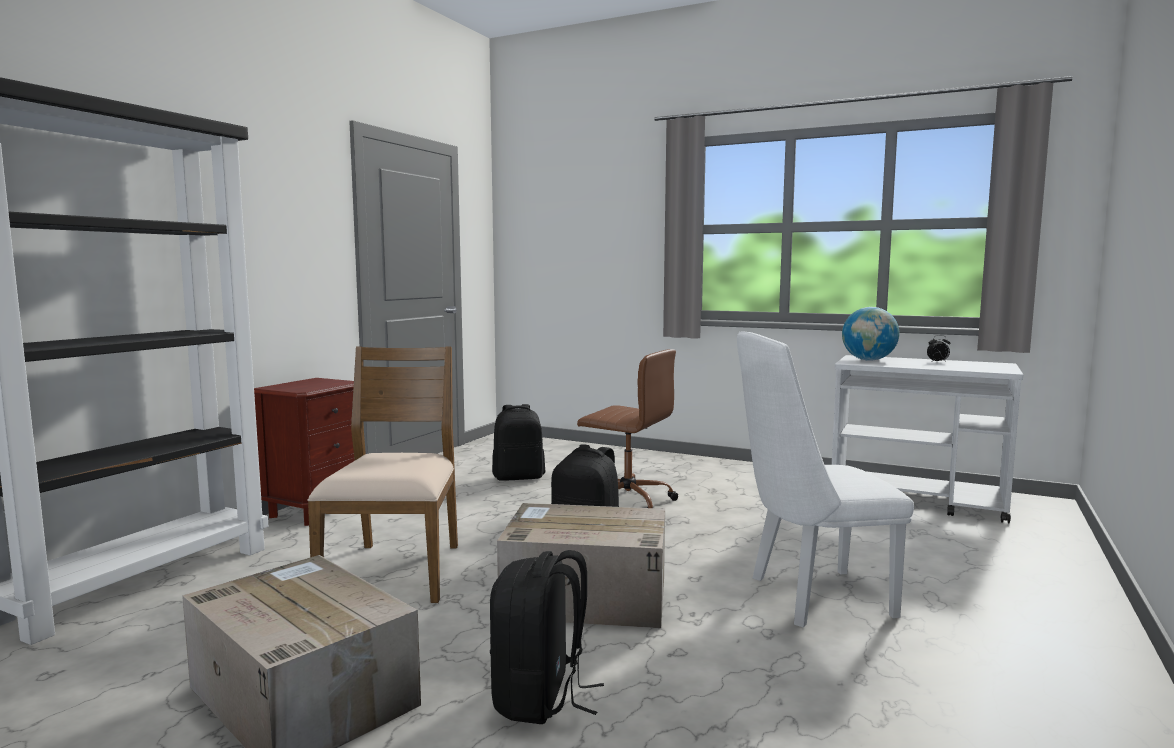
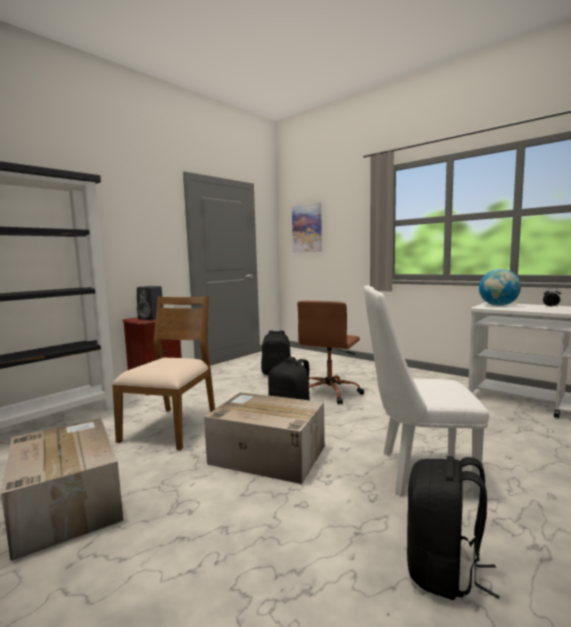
camera: 15 degrees right, 0 degrees up
(311, 386) = (152, 318): none -> black speaker
(541, 698) = (194, 527): black backpack -> black backpack (443, 570)
(549, 229) = (307, 228): none -> picture
(626, 502) = (330, 392): brown office chair -> brown office chair turned 75 degrees clockwise

